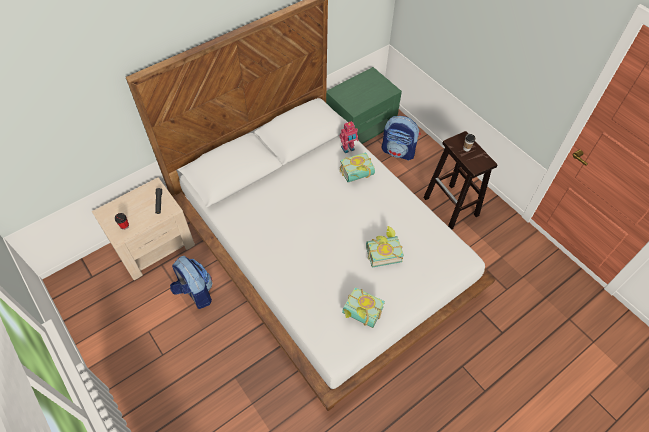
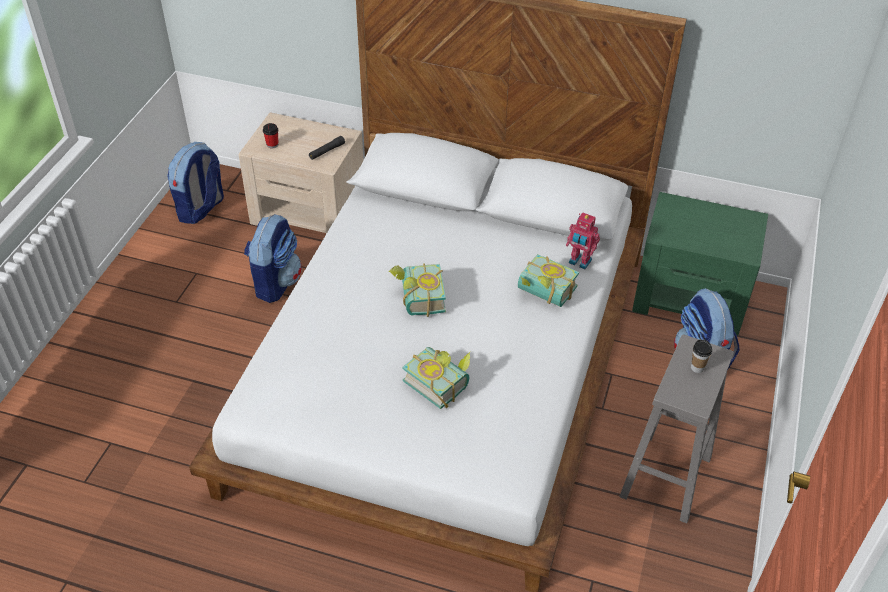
camera: 55 degrees right, 10 degrees down
(94, 300) = (201, 209): none -> backpack
(360, 315) = (318, 405): book -> book (417, 299)
(451, 207) = (665, 478): brown stool -> grey stool

